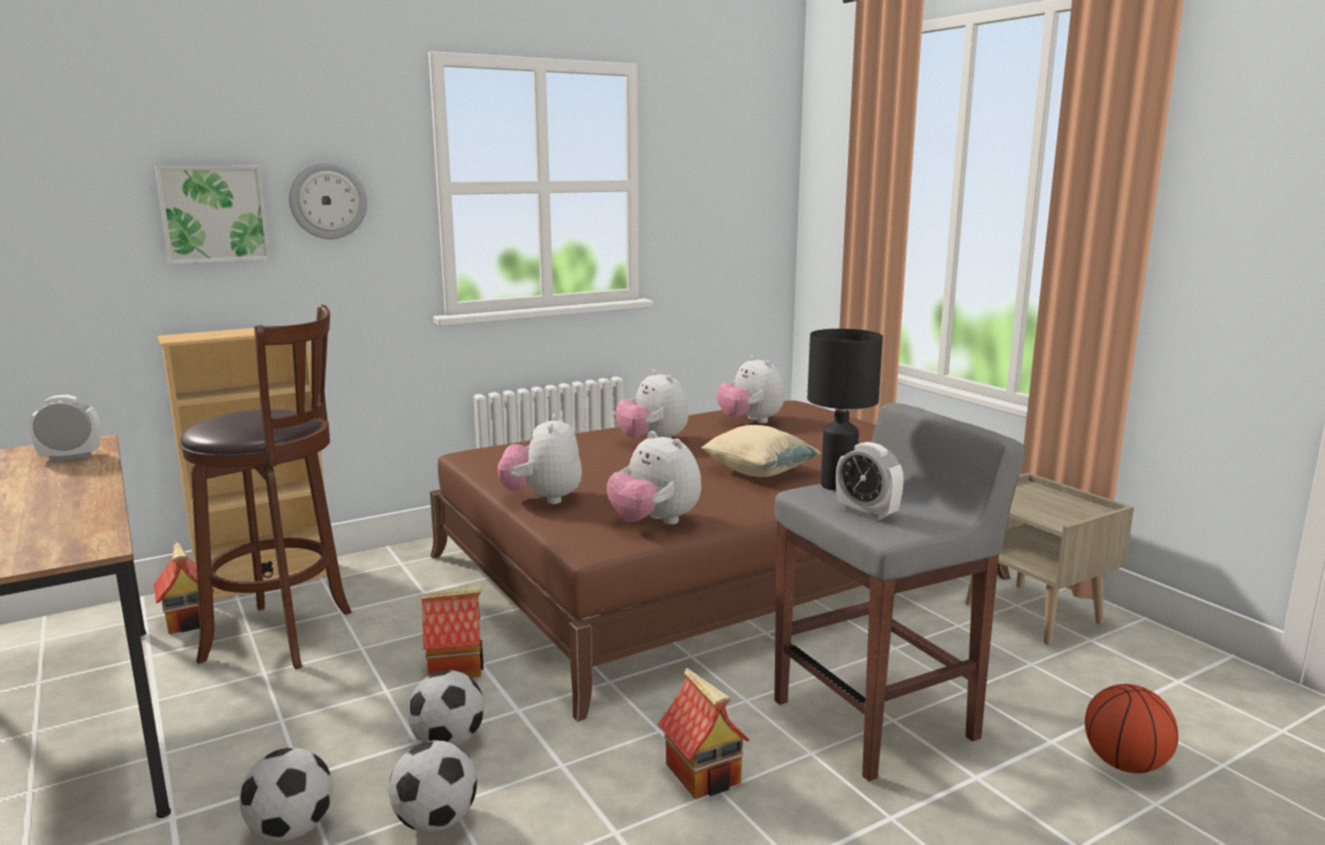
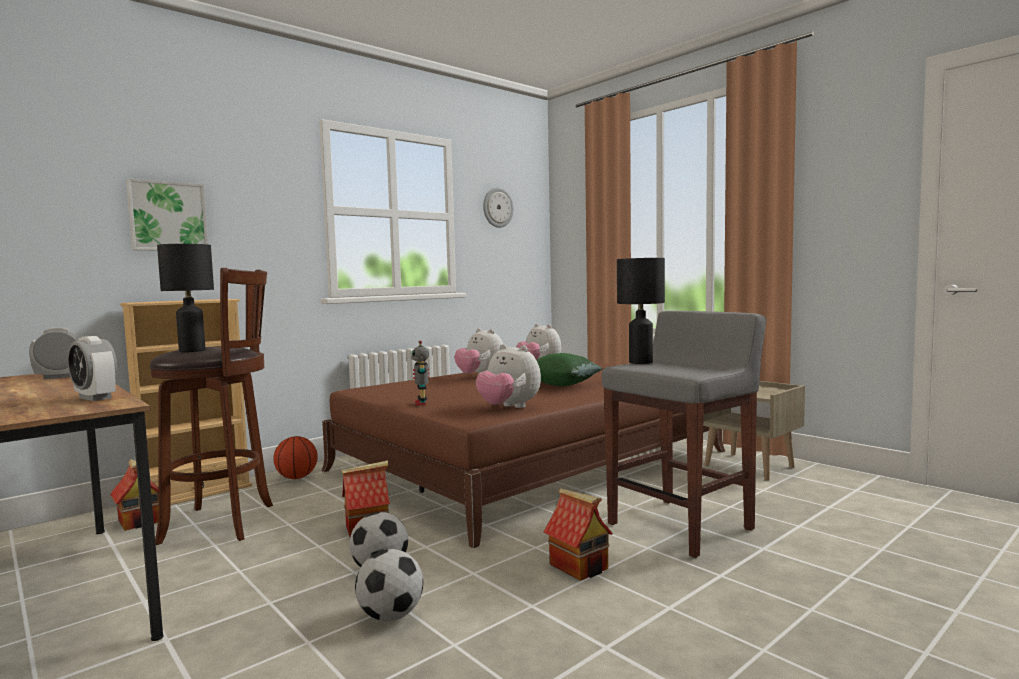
camera: 10 degrees left, 10 degrees down
(232, 424) = (192, 350): none -> black table lamp
(291, 830) = (273, 635): football -> none
(328, 200) = (250, 213): wall clock -> wall clock (497, 207)
(543, 498) = (422, 403): plush toy -> toy robot
(759, 472) = (562, 385): beige pillow -> green pillow
(867, 513) = (671, 369): alarm clock -> alarm clock (95, 398)
(1125, 764) = (851, 532): basketball -> basketball (297, 478)

